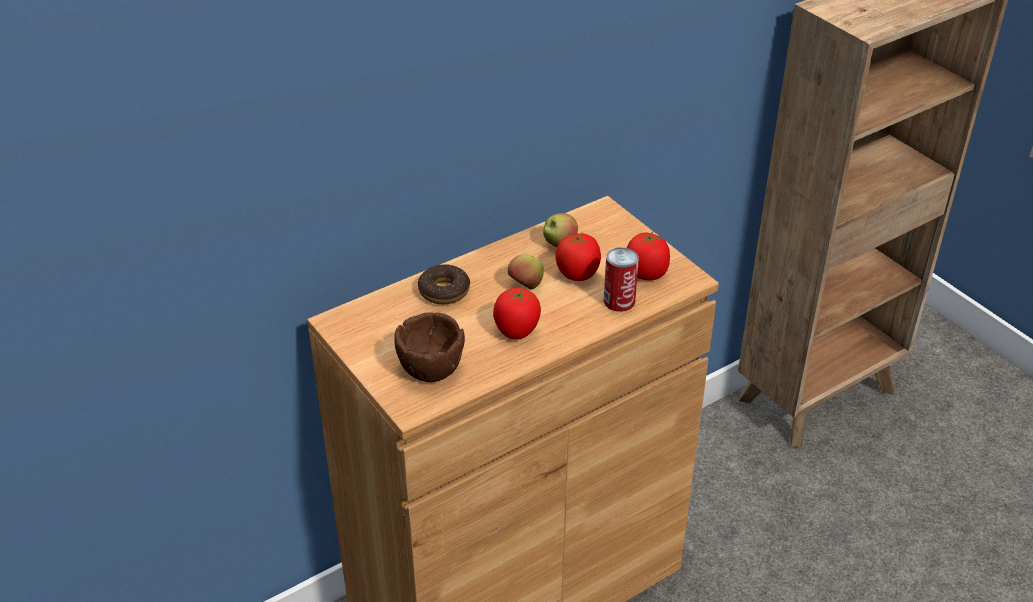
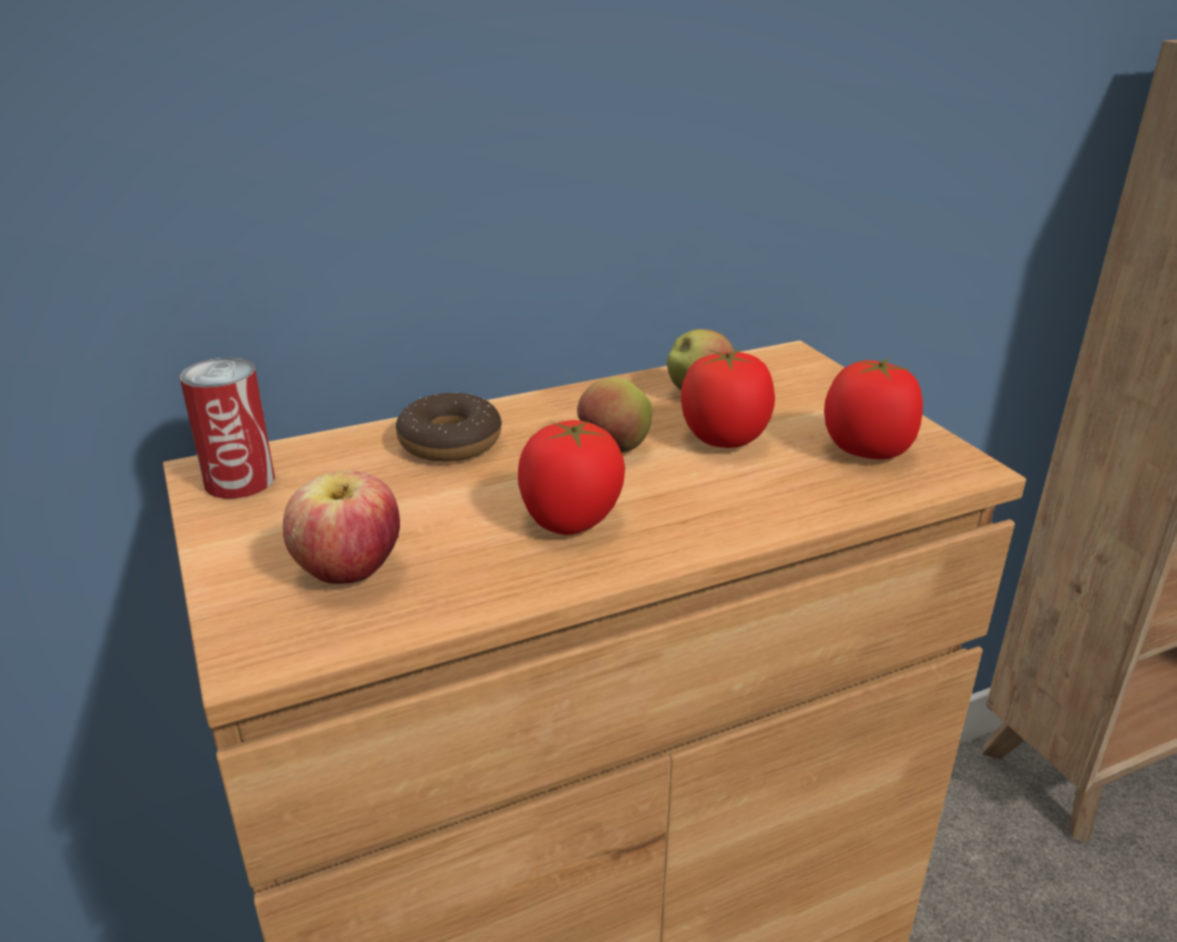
camera: 10 degrees right, 10 degrees down
(430, 368) = (349, 572): brown bowl -> apple
(619, 301) = (806, 489): can -> can (239, 481)

